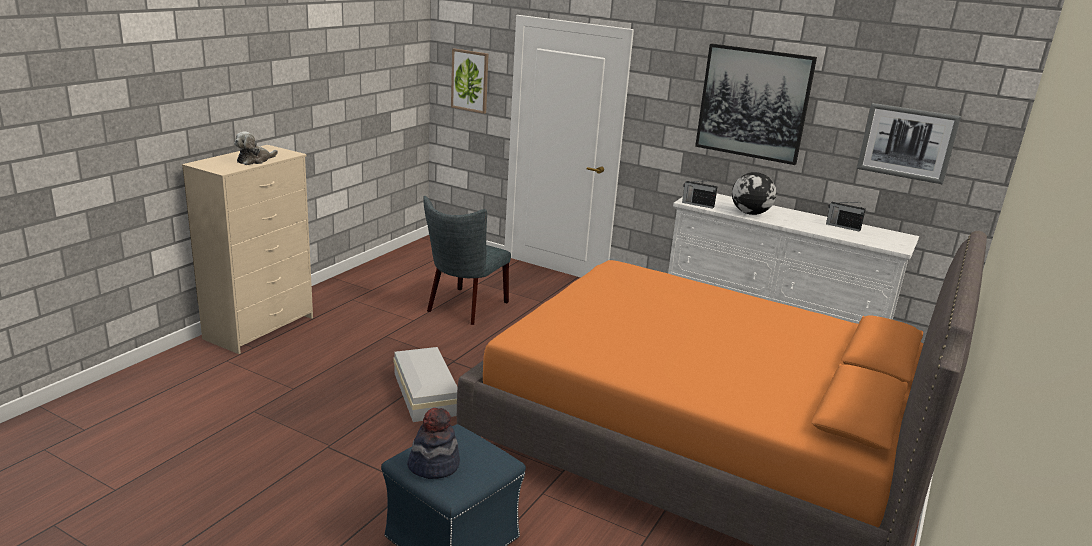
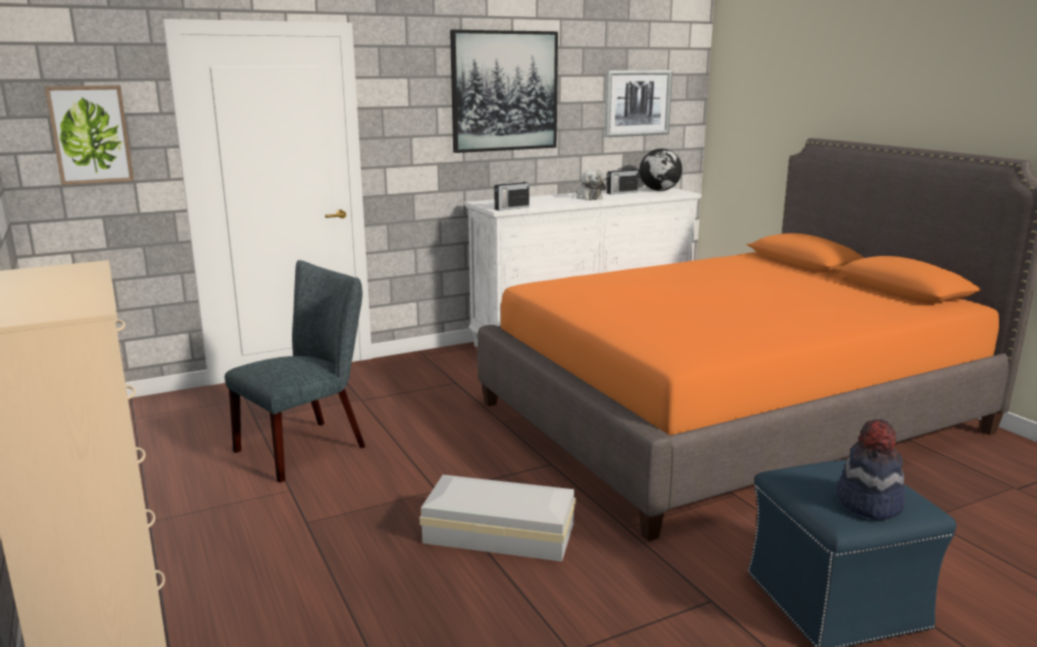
camera: 55 degrees left, 5 degrees down
(255, 160) = (72, 287): plush toy -> plush toy (588, 197)
(464, 308) = (308, 447): grey chair -> grey chair turned 105 degrees counterclockwise
(750, 213) = (558, 202): globe -> globe (660, 190)

